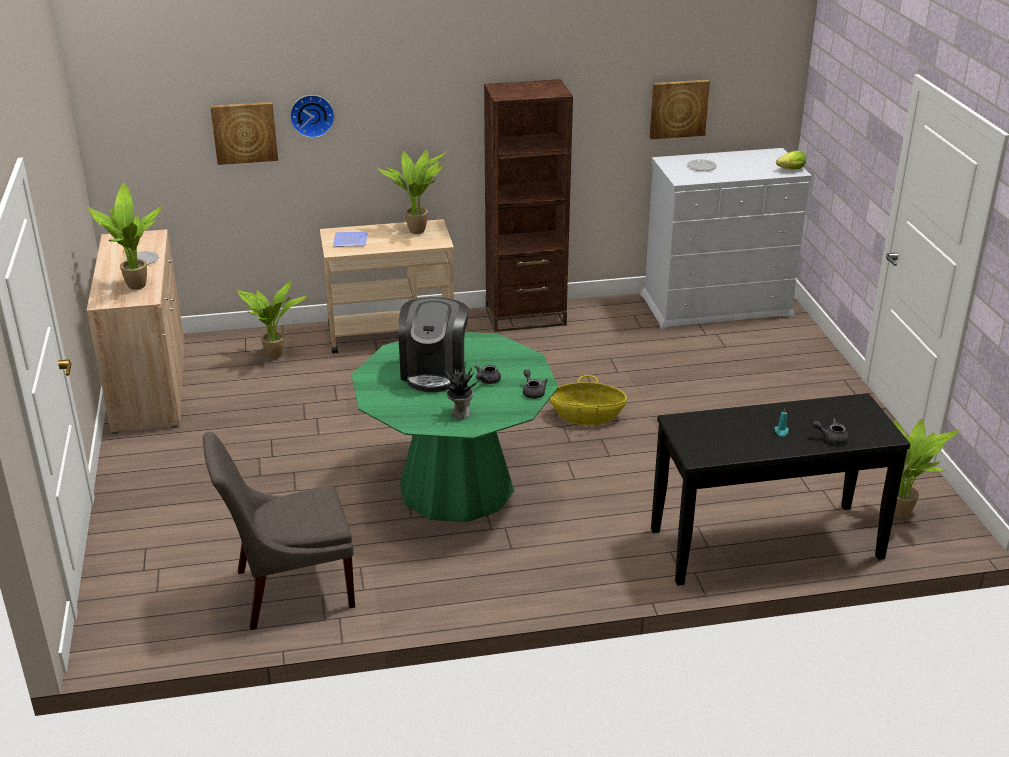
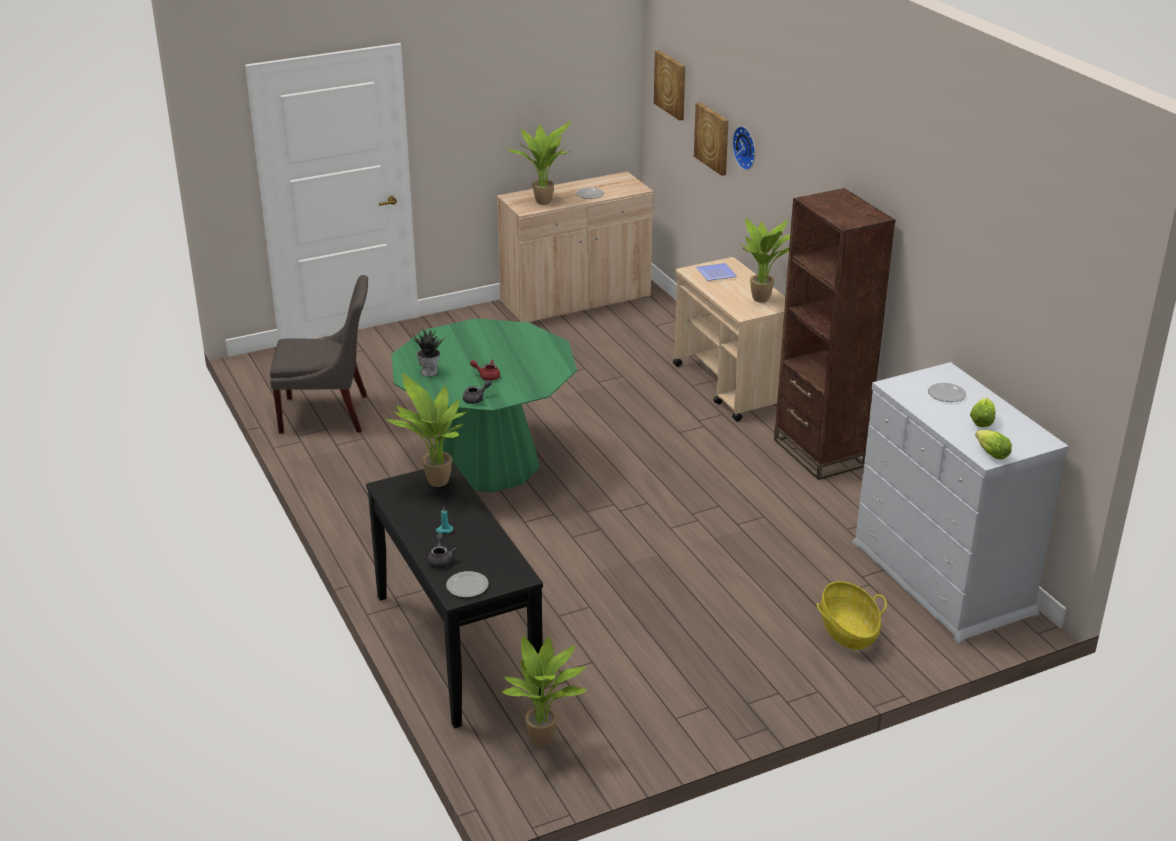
camera: 75 degrees right, 0 degrees up
(274, 357) = (653, 340): potted plant -> potted plant (435, 483)
(288, 589) = (329, 414): grey chair -> grey chair turned 120 degrees clockwise
(434, 371) = (493, 351): coffee machine -> none
(487, 381) = (487, 376): grey teapot -> red teapot
(587, 416) = (637, 515): basket -> basket (848, 631)
(678, 108) = (986, 322): picture -> picture (671, 84)
(744, 163) = (982, 421): none -> lettuce
(874, 429) = (466, 586): none -> plate

